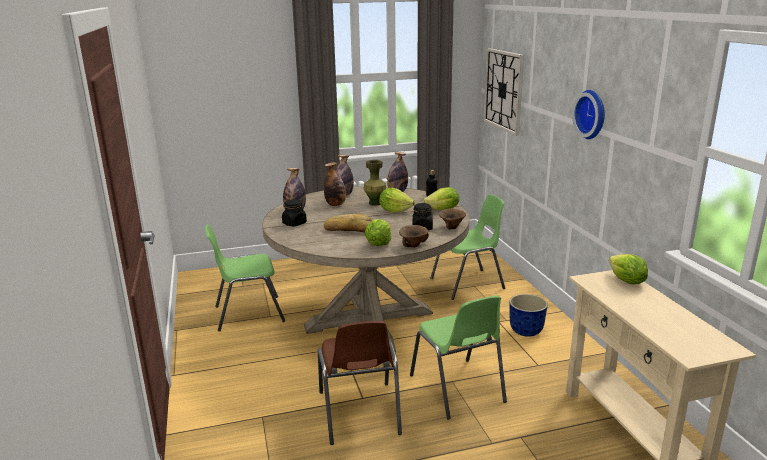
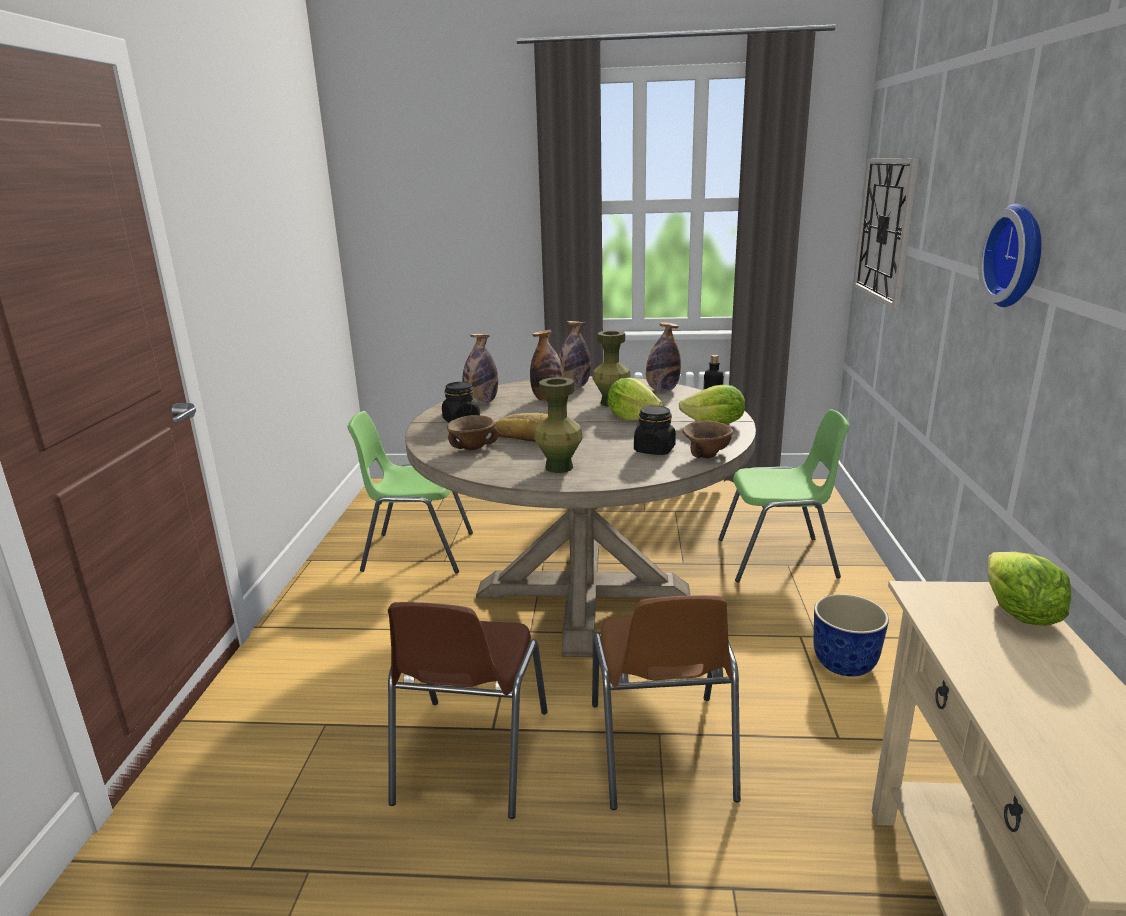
camera: 20 degrees right, 0 degrees up
(379, 244) = (558, 467): lettuce -> green vase
(413, 245) = (614, 478): brown bowl -> brown bowl (473, 448)
(457, 389) = (661, 751): green chair -> brown chair

